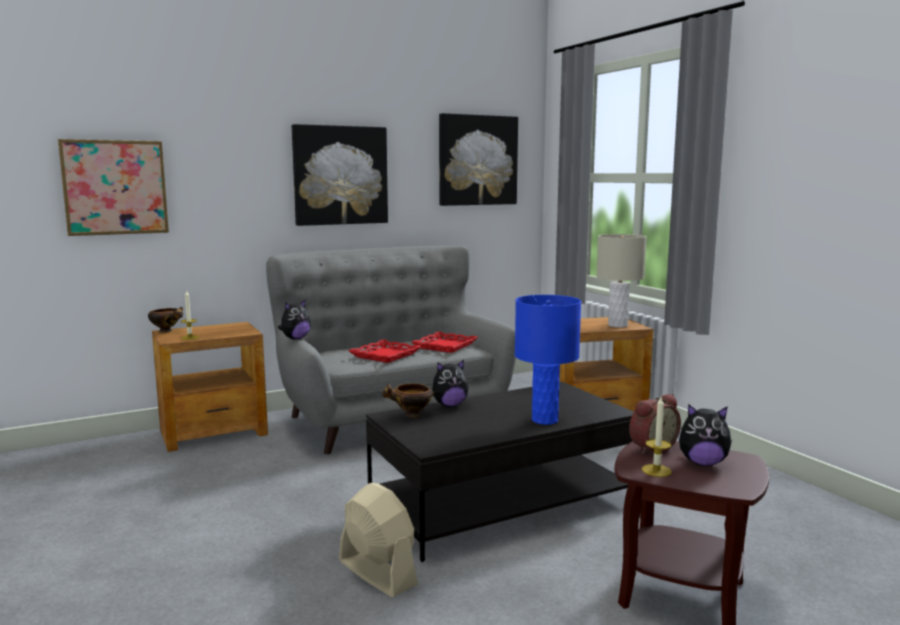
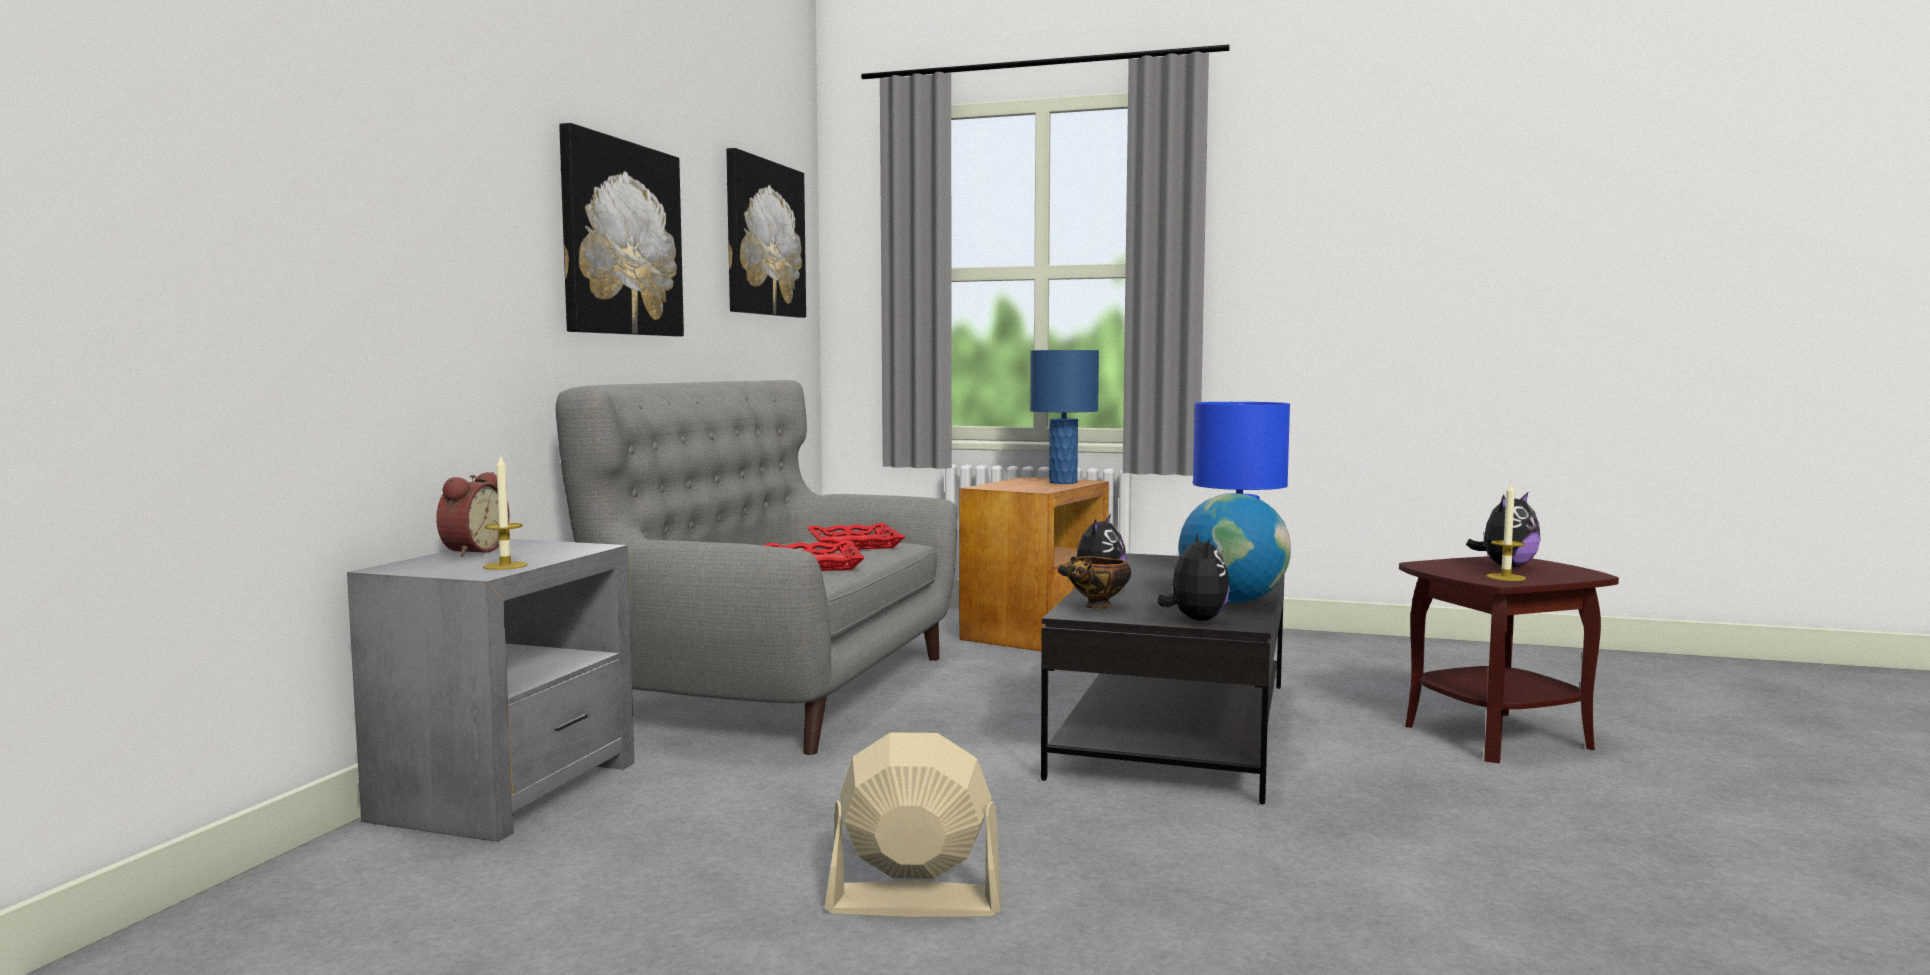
camera: 45 degrees left, 5 degrees down
(115, 187) = (271, 207): picture -> none
(167, 331) = (396, 567): bowl -> none
(214, 432) = (509, 790): brown side table -> grey side table
(295, 339) = (705, 544): plush toy -> plush toy (1195, 620)
(377, 572) = (1254, 832): beige fan -> beige fan (913, 901)
(484, 432) = (1232, 601): none -> globe
(617, 325) = (1063, 482): beige table lamp -> blue table lamp
(651, 448) = (1439, 567): alarm clock -> alarm clock (471, 551)

